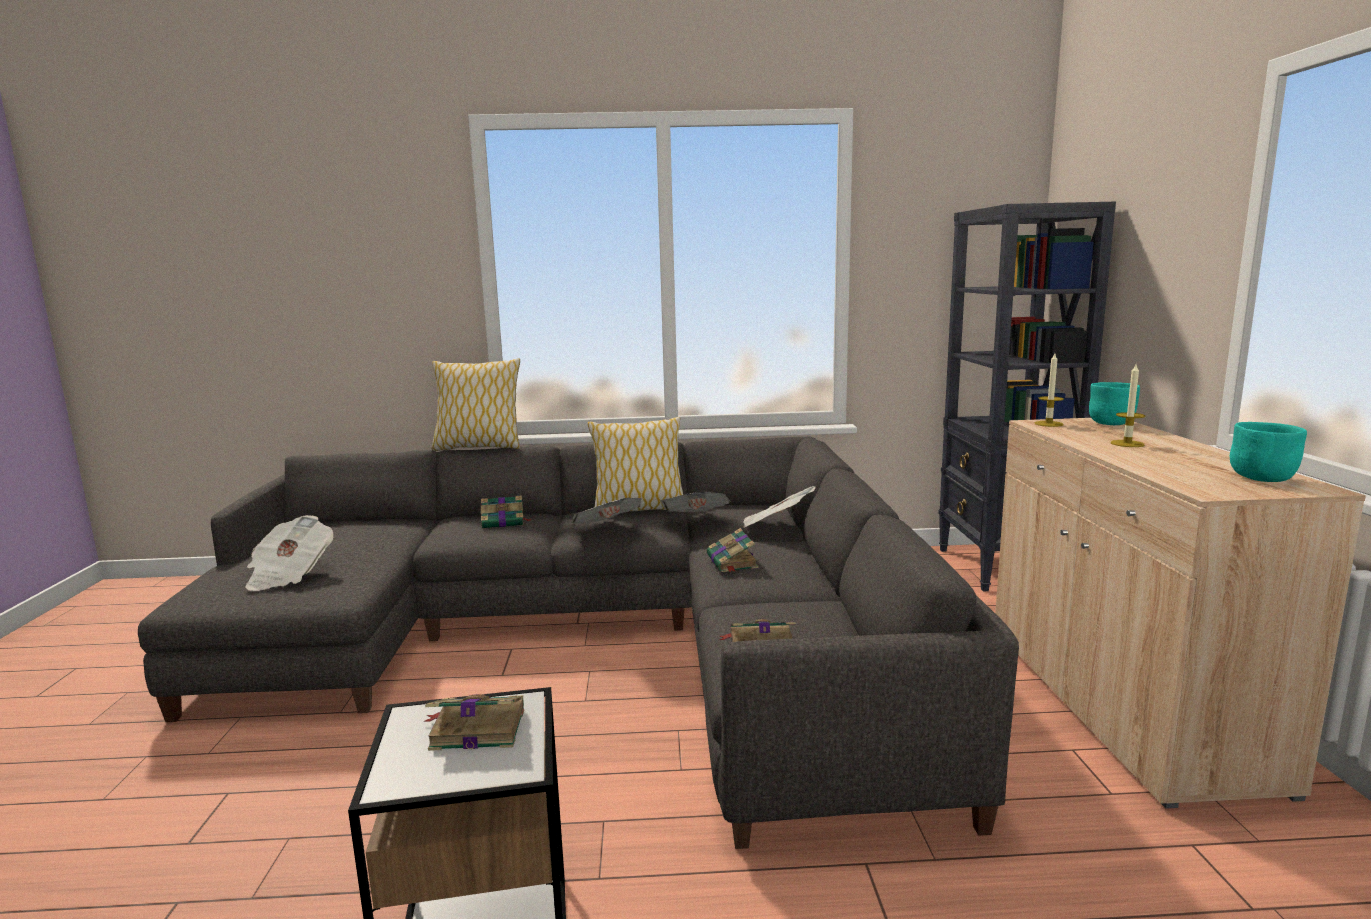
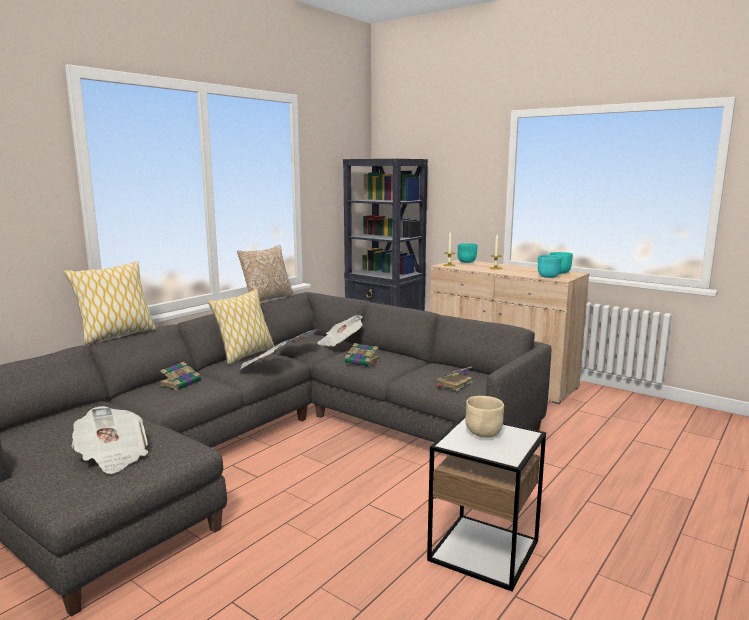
camera: 50 degrees left, 0 degrees up
(475, 729) = (483, 434): book -> beige bowl
(730, 437) = (267, 299): none -> pillow
(1187, 481) = (547, 277): none -> turquoise bowl

